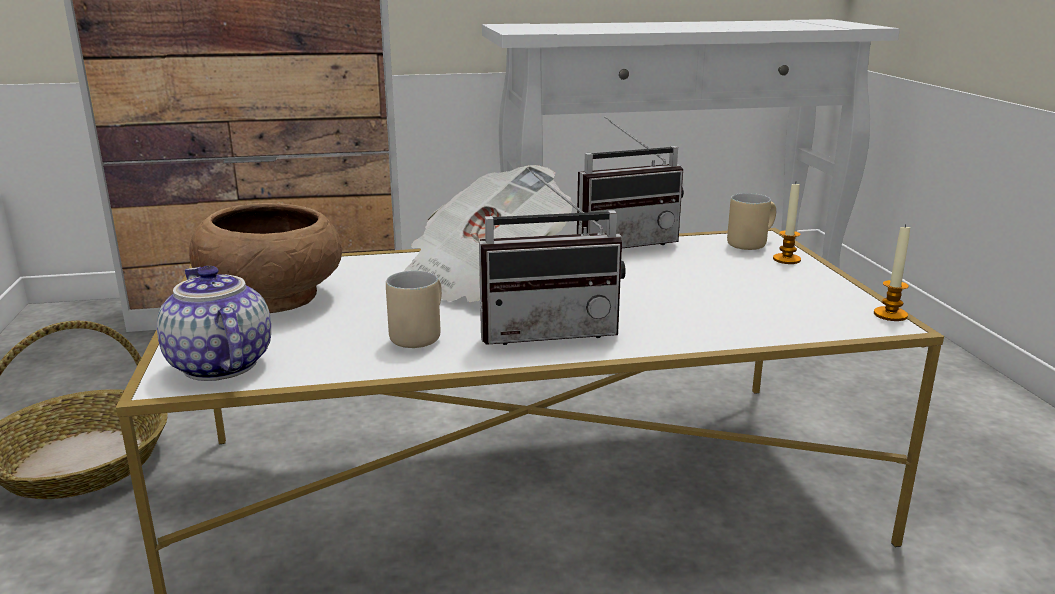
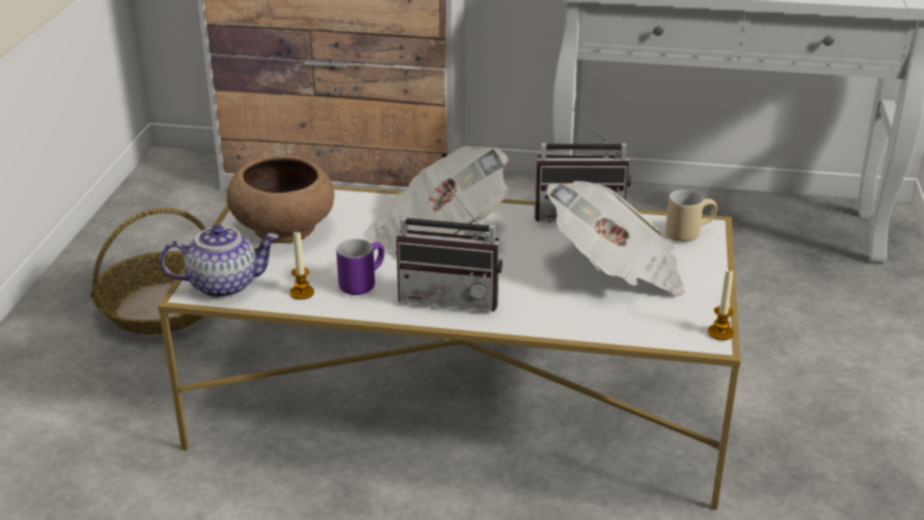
camera: 20 degrees right, 10 degrees up
(217, 365) = (224, 284): teapot -> teapot turned 90 degrees clockwise
(417, 334) = (361, 282): beige mug -> purple mug
(714, 280) = (616, 270): none -> newspaper
(786, 259) = (700, 258): candle -> candle (302, 293)

